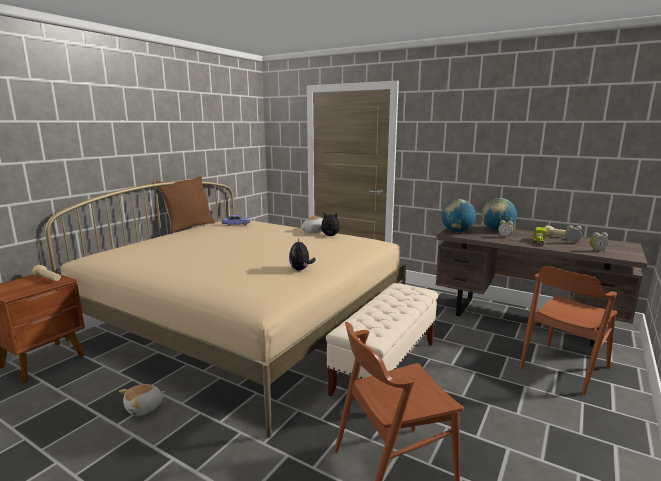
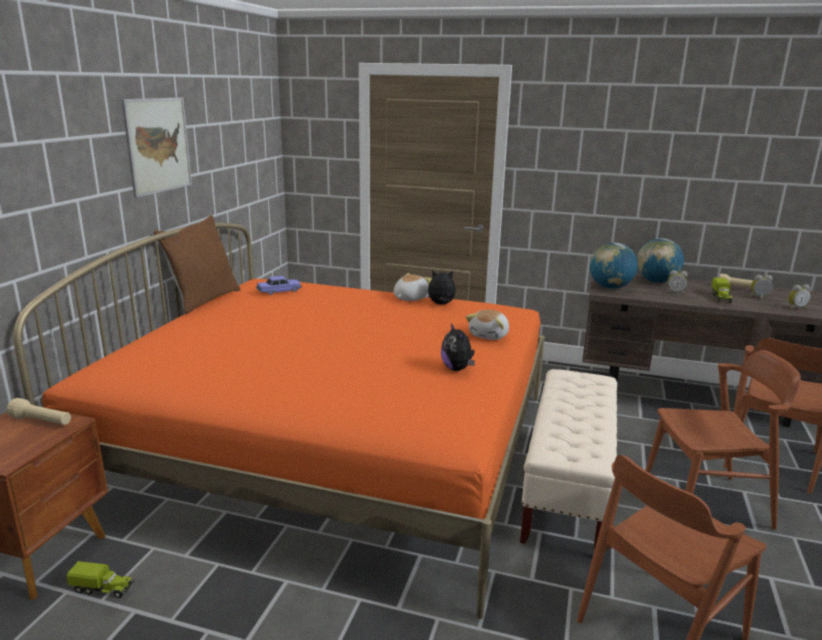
camera: 15 degrees left, 5 degrees up
(62, 383) = (103, 589): none -> toy truck
(144, 408) = (271, 607): plush toy -> plush toy (489, 335)
(162, 131) = (158, 145): none -> picture
(247, 324) = (333, 447): beige bed -> orange bed
(488, 389) = (706, 503): none -> brown chair

